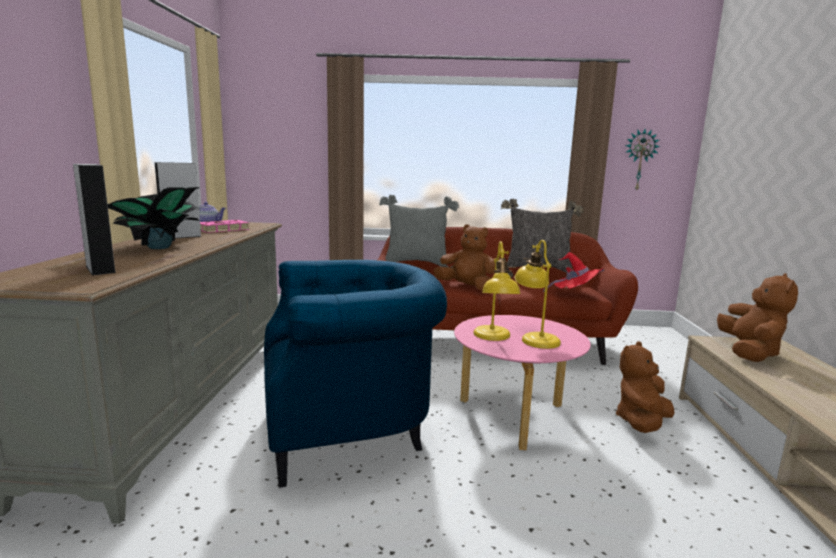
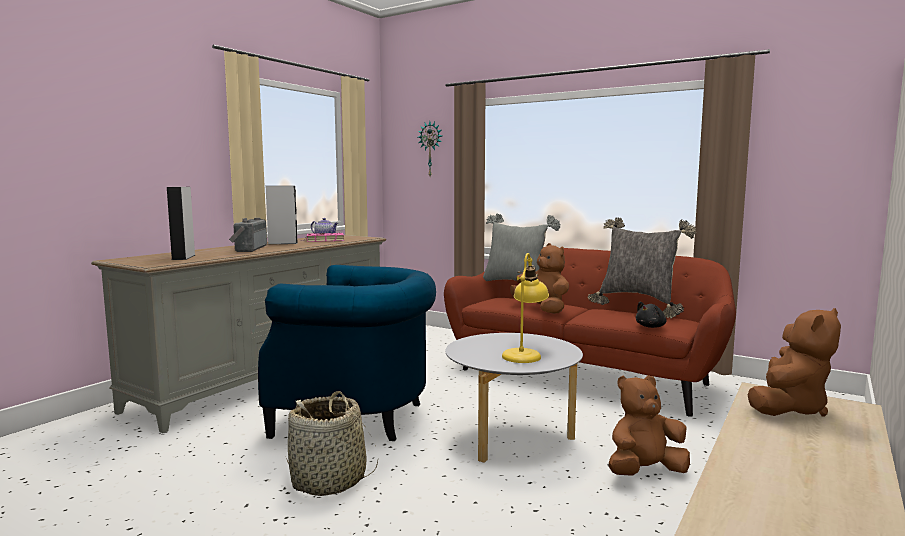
camera: 30 degrees right, 5 degrees down
(158, 247) = (248, 248): potted plant -> radio
(417, 520) = (329, 480): none -> basket
(494, 340) = (479, 350): yellow table lamp -> none
(514, 416) = (512, 437): pink coffee table -> grey coffee table
(575, 295) = (651, 327): red hat -> black plush toy
(639, 160) = (799, 170): wall clock -> wall clock (431, 149)

